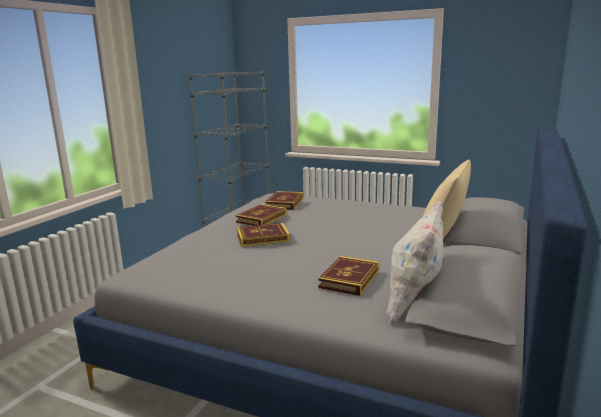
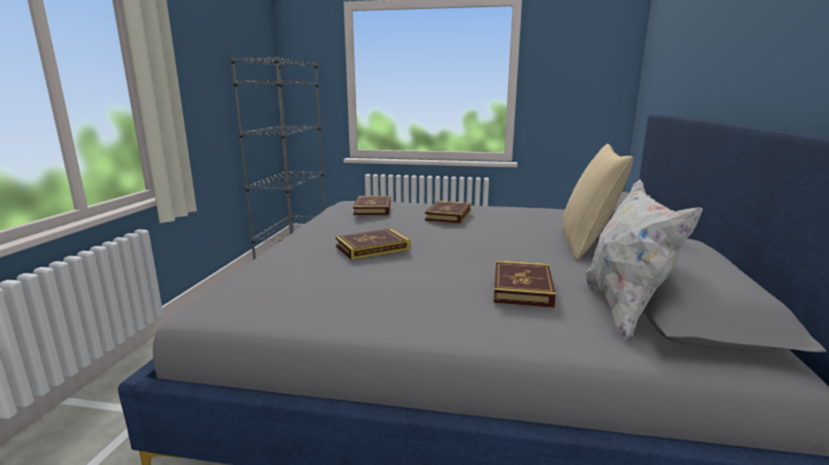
camera: 15 degrees left, 0 degrees up
(261, 218) = (356, 226): book -> book (448, 215)

